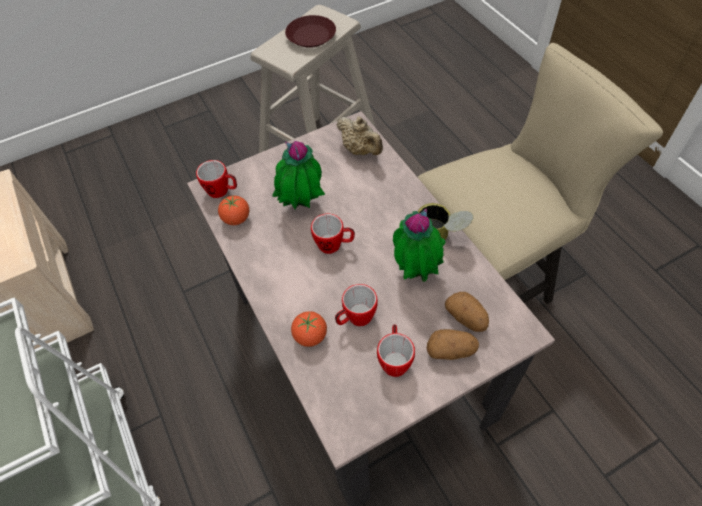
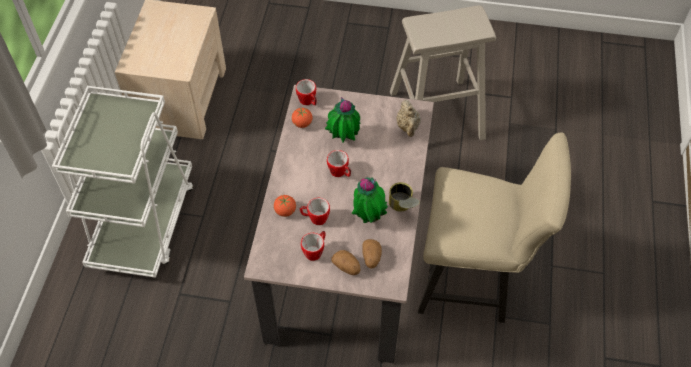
camera: 35 degrees right, 0 degrees up
(310, 36) = (452, 28): brown plate -> none

